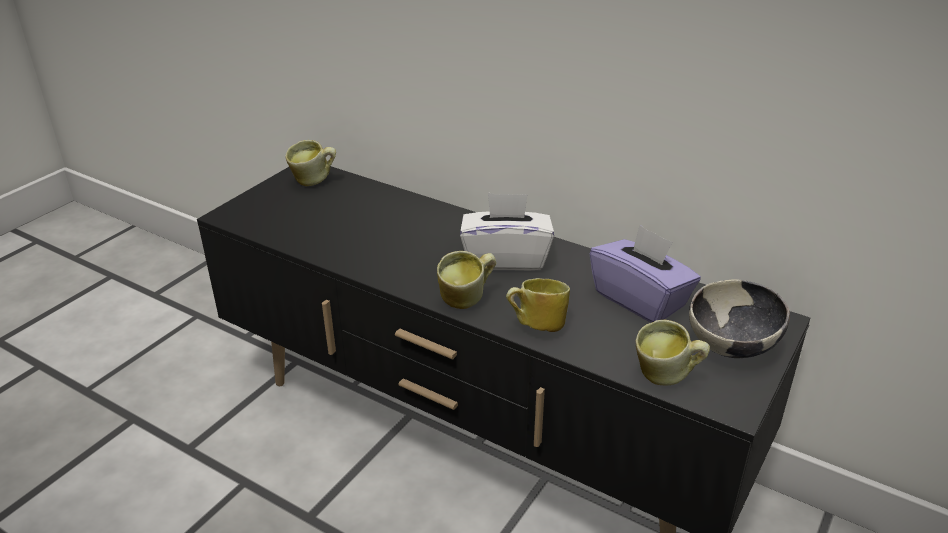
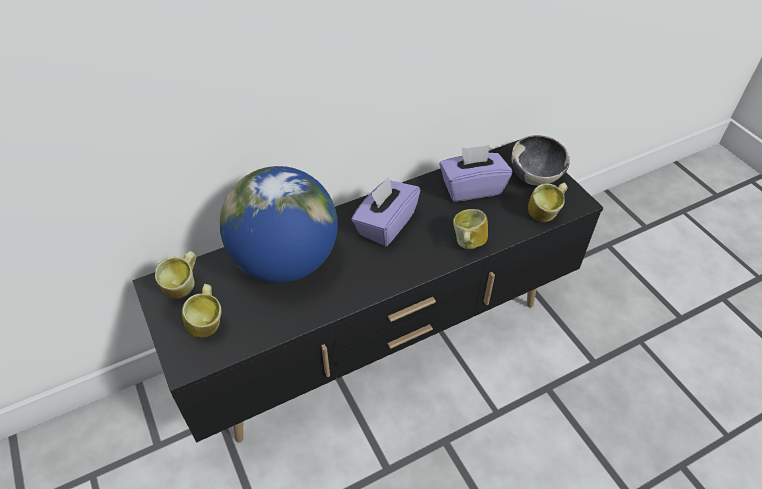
camera: 60 degrees left, 15 degrees up
(393, 218) = (286, 261): none -> globe
(467, 300) = (418, 264): mug -> mug (208, 323)
(506, 258) = (385, 224): white tissue box -> purple tissue box

